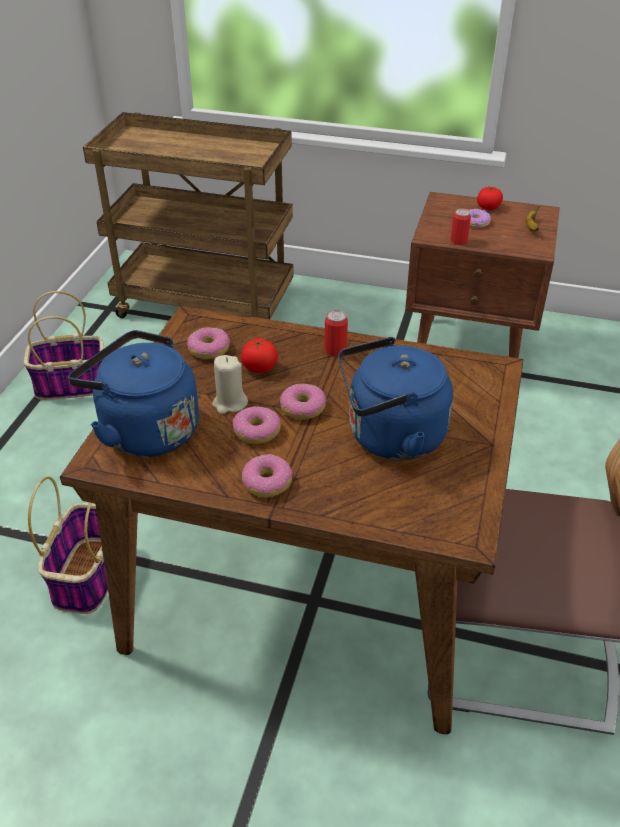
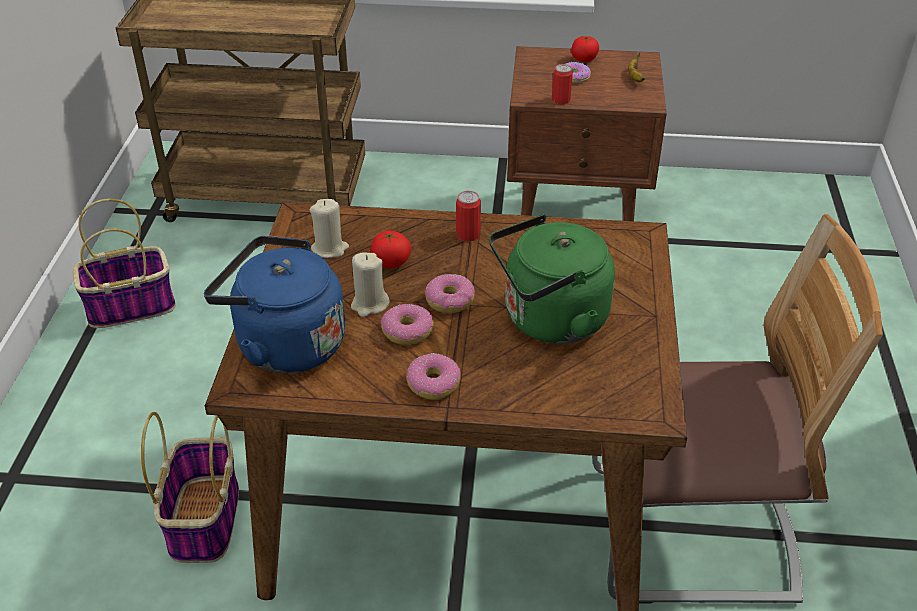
camera: 10 degrees left, 0 degrees up
(209, 350) = (330, 248): donut -> beige candle
(390, 437) = (549, 320): blue kettle -> green kettle

